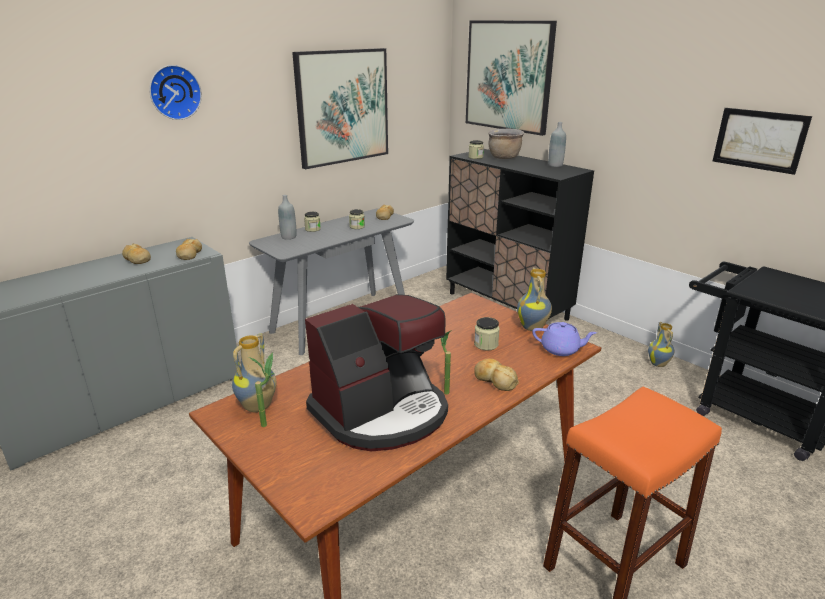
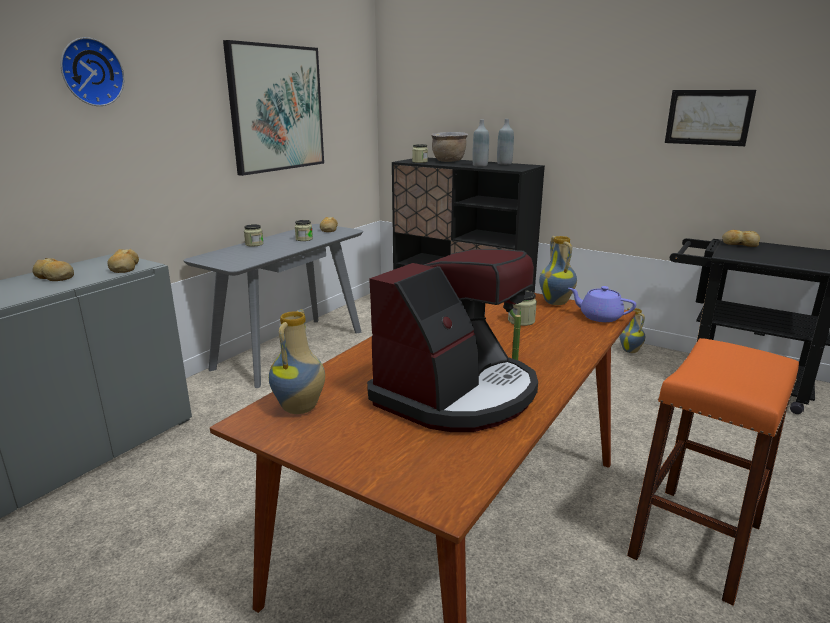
camera: 15 degrees left, 5 degrees down
(269, 423) = (327, 422): potted plant -> none
(289, 237) = (230, 252): grey bottle -> grey bottle (480, 165)
(495, 380) = (556, 349): bread -> bread (739, 244)
(508, 76) = (443, 80): picture -> none
(561, 349) = (599, 317): purple teapot -> purple teapot turned 150 degrees counterclockwise

